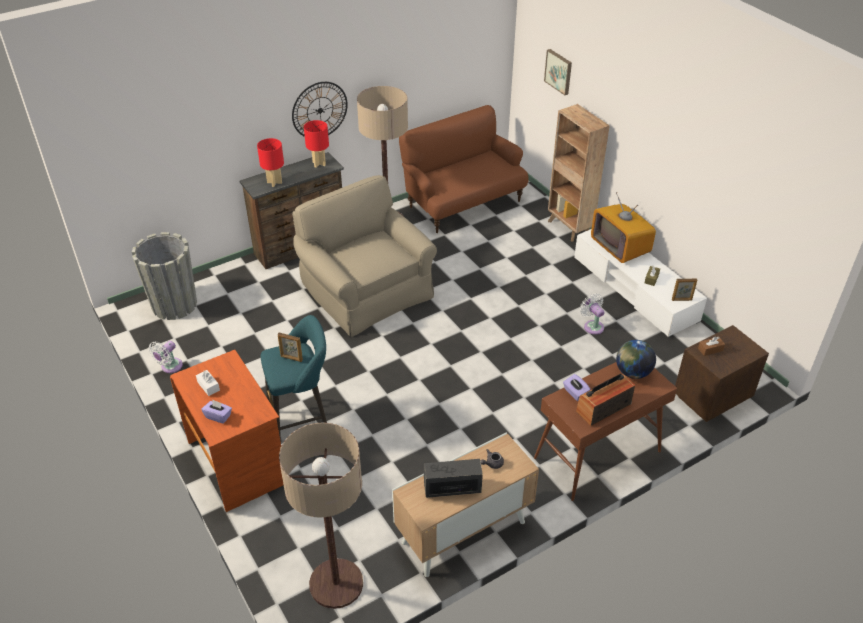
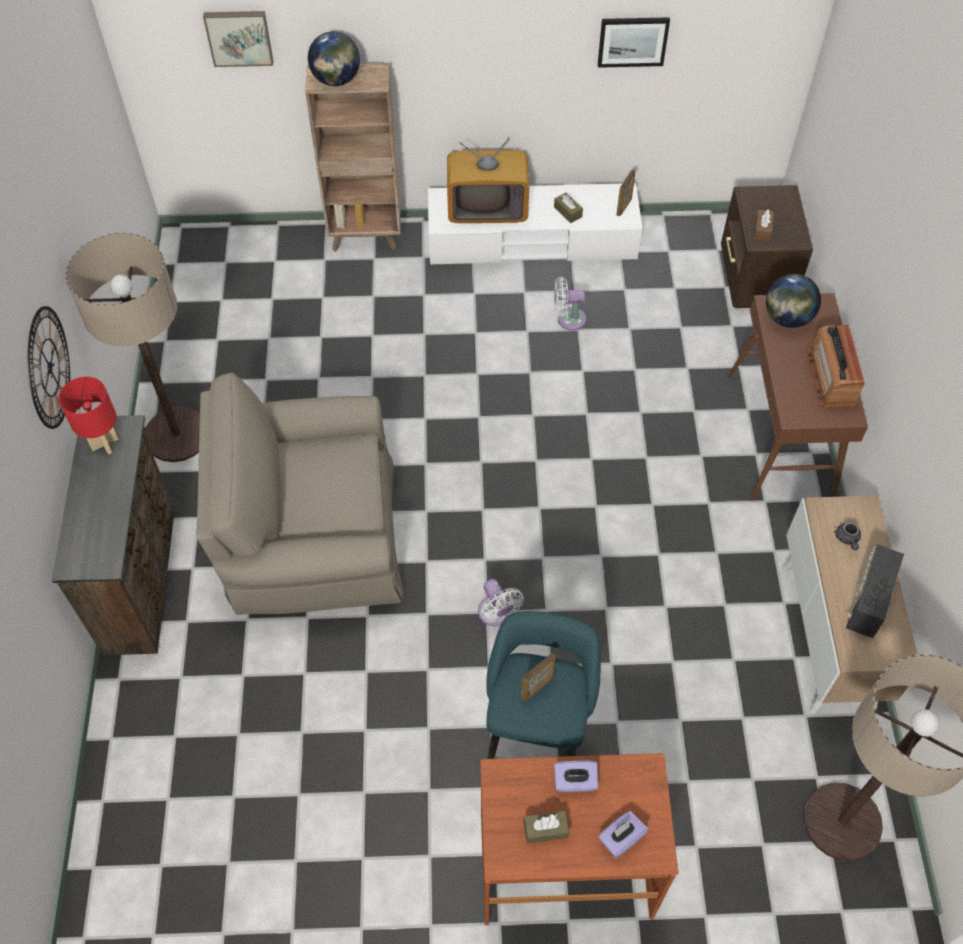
camera: 60 degrees left, 15 degrees up
(170, 367) = (295, 894): white fan -> white fan (496, 614)
(174, 305) = (142, 832): grey planter -> none
(208, 386) = (545, 829): white tissue box -> brown tissue box
(274, 182) = (104, 530): red table lamp -> none
(463, 203) = (213, 321): brown sofa -> none
(575, 393) = (791, 392): purple tissue box -> purple tissue box (574, 782)
(577, 115) = (336, 80): none -> globe
(725, 190) = (632, 41): none -> picture

